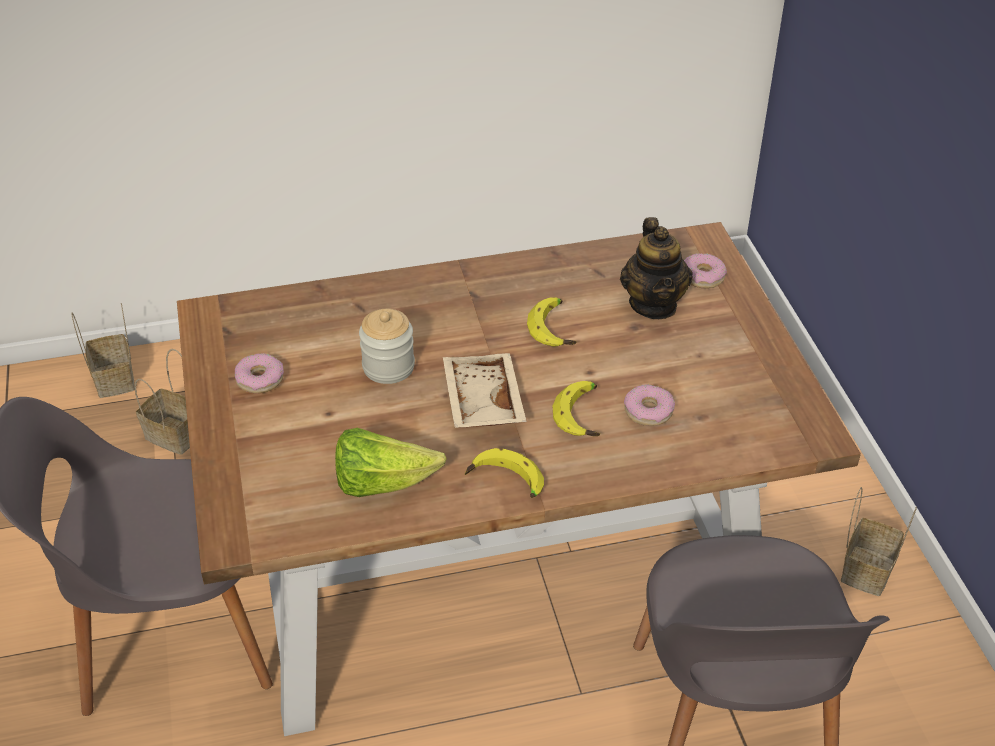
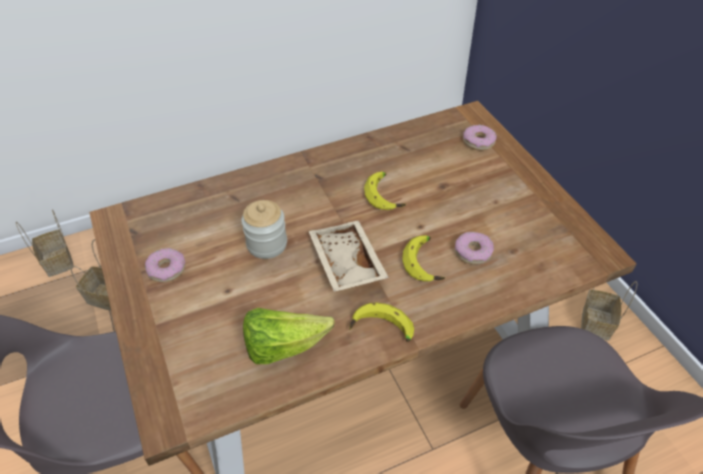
camera: 10 degrees left, 5 degrees up
(654, 304) = (451, 167): teapot -> none

